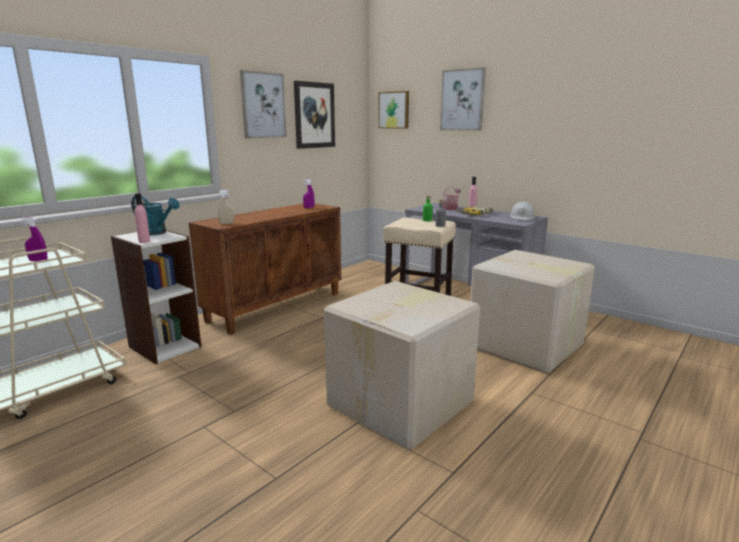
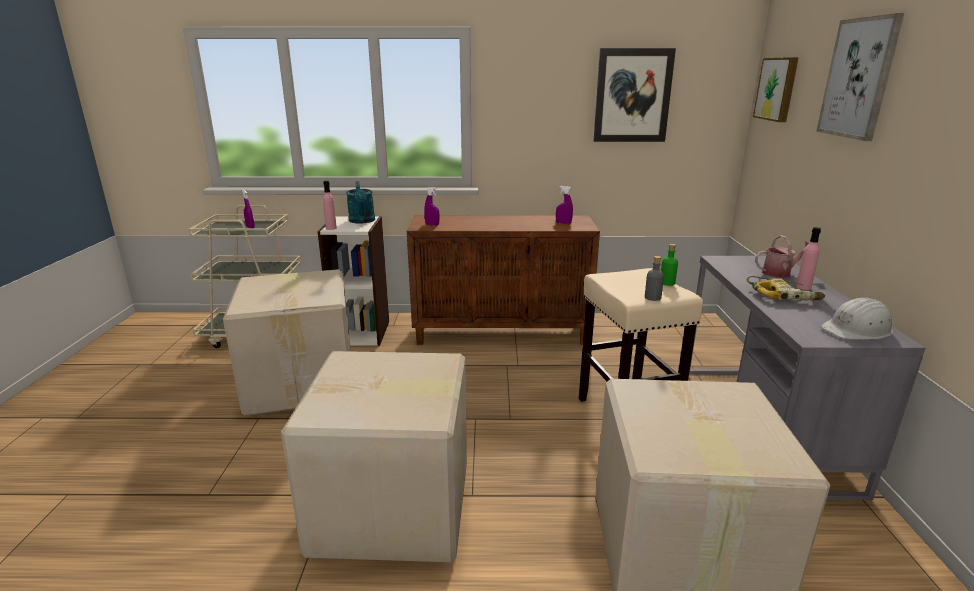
camera: 50 degrees right, 5 degrees up
(188, 391) = (303, 382): none -> cardboard box
(226, 223) = (432, 225): beige spray bottle -> purple spray bottle
(263, 105) = (544, 84): picture -> none

